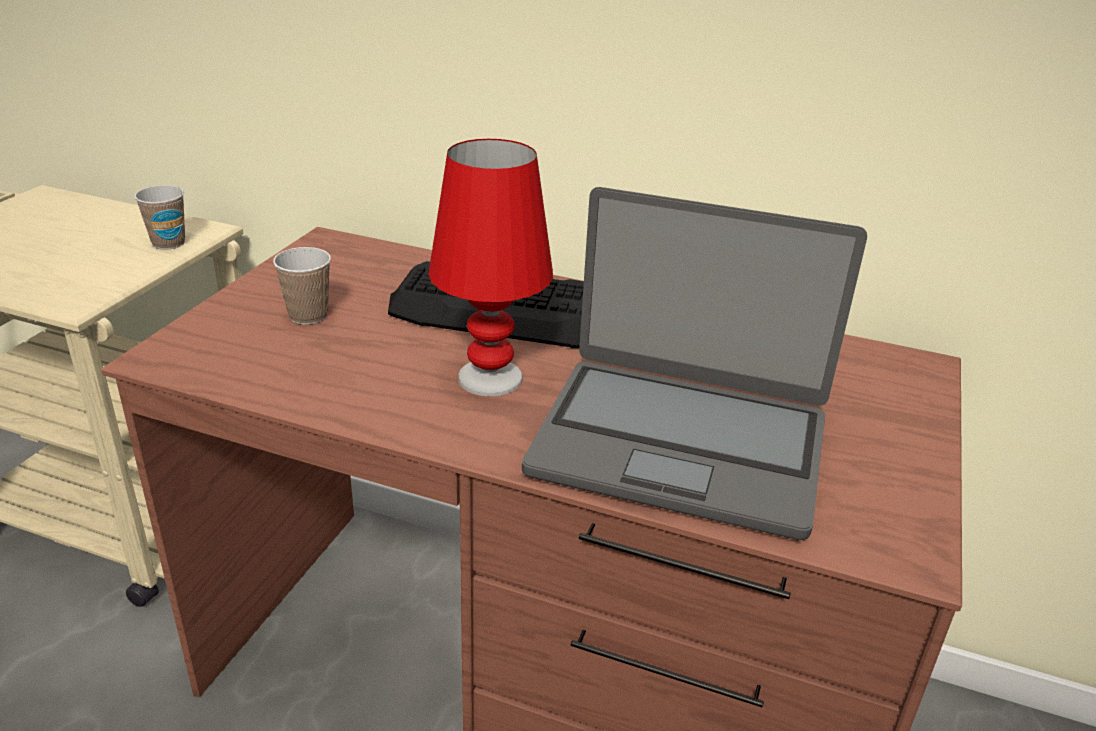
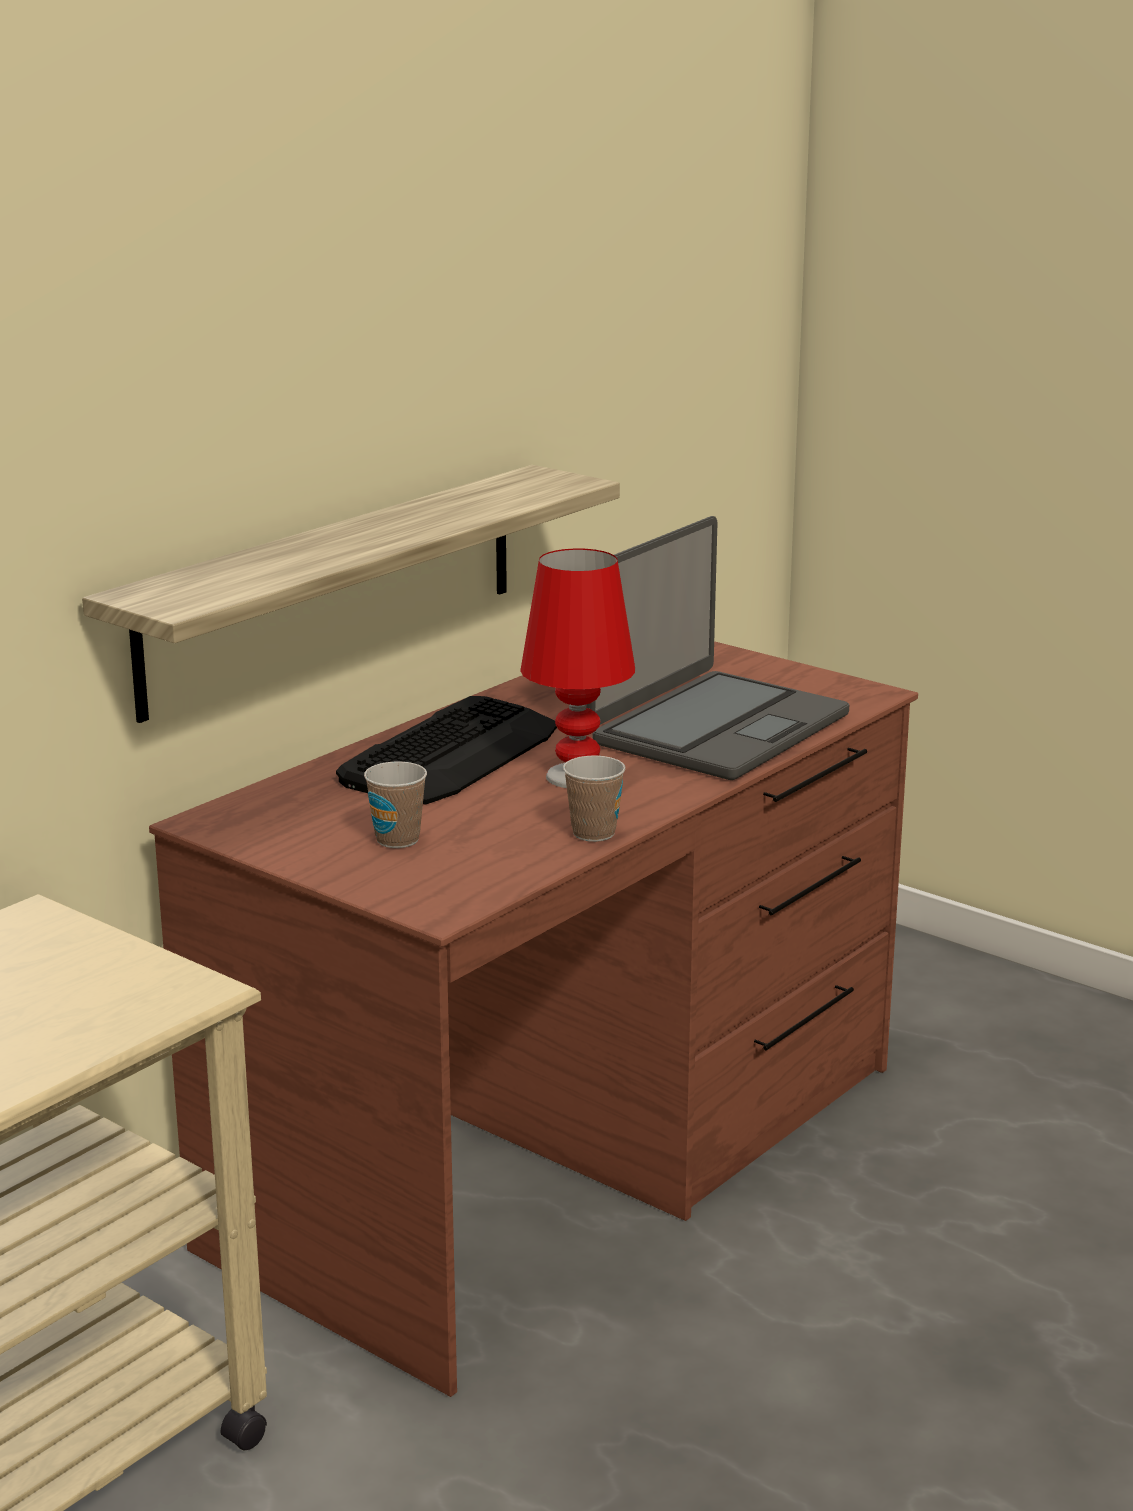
camera: 70 degrees left, 10 degrees down
(168, 243) = (60, 935): cup -> cup (593, 833)
(523, 127) = (333, 588): none -> shelf

